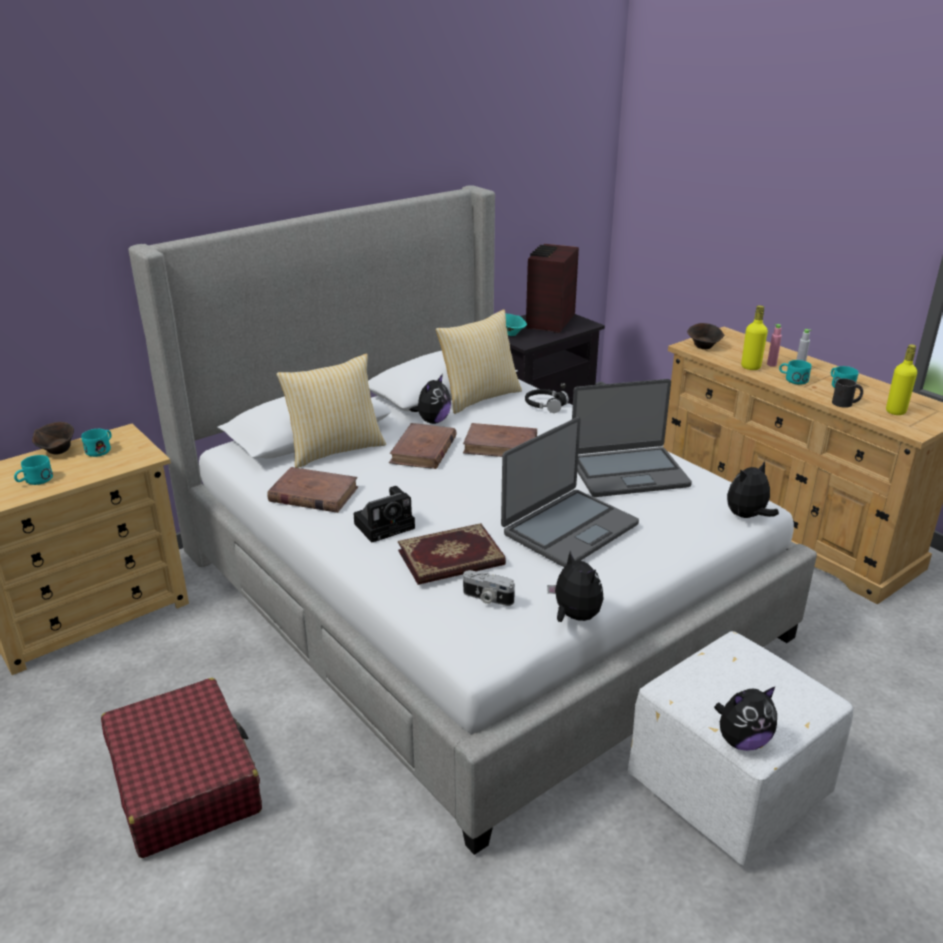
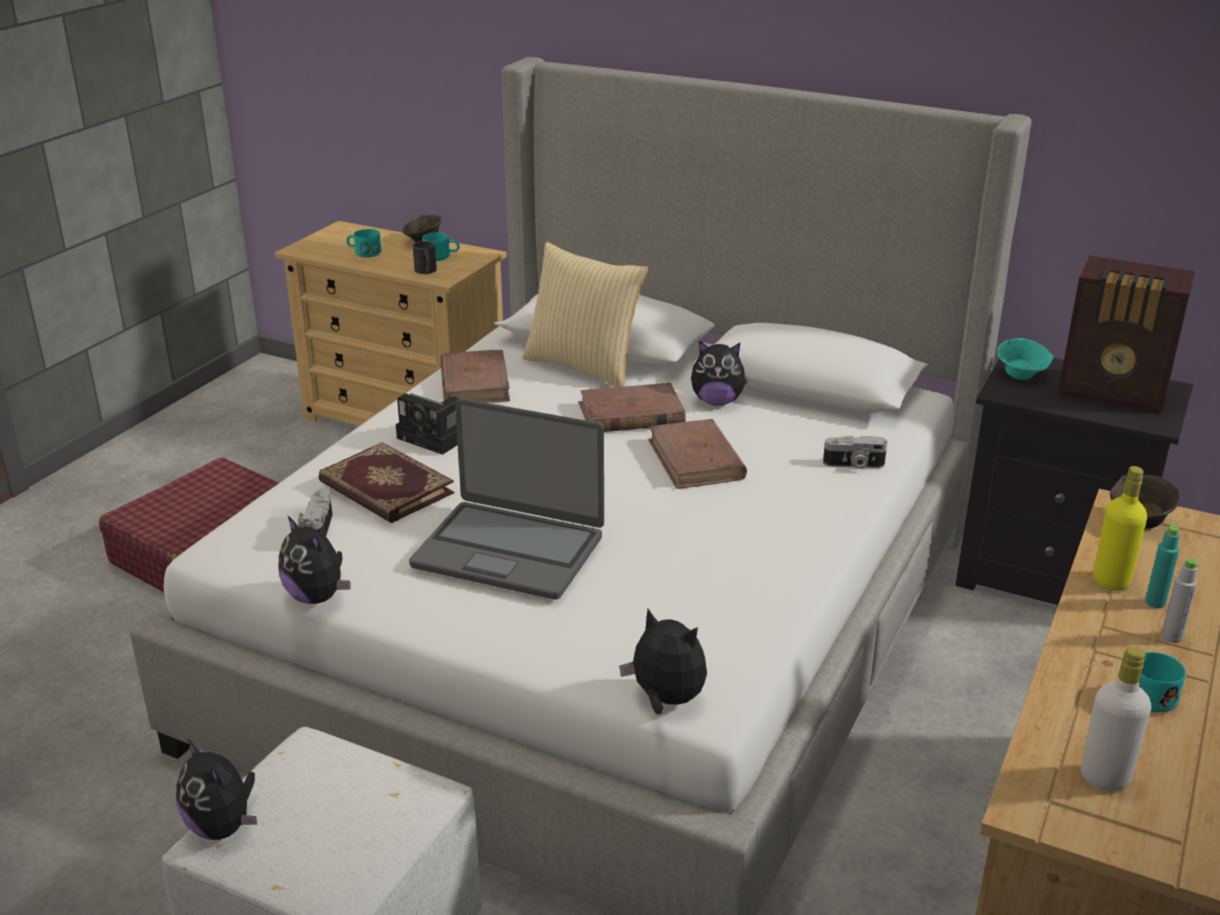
camera: 65 degrees right, 0 degrees up
(479, 397) = (821, 414): pillow -> none
(545, 405) = (854, 465): black headphones -> camera
(549, 322) = (1115, 392): radio -> radio turned 150 degrees counterclockwise
(574, 616) = (317, 596): plush toy -> plush toy turned 105 degrees clockwise
(628, 472) = (709, 570): laptop -> none
(771, 364) = (1155, 602): pink bottle -> turquoise bottle
(792, 379) = (1111, 634): turquoise mug -> none
(846, 403) = (1070, 708): black mug -> black mug (426, 271)
(895, 411) = (1104, 778): yellow bottle -> white bottle

